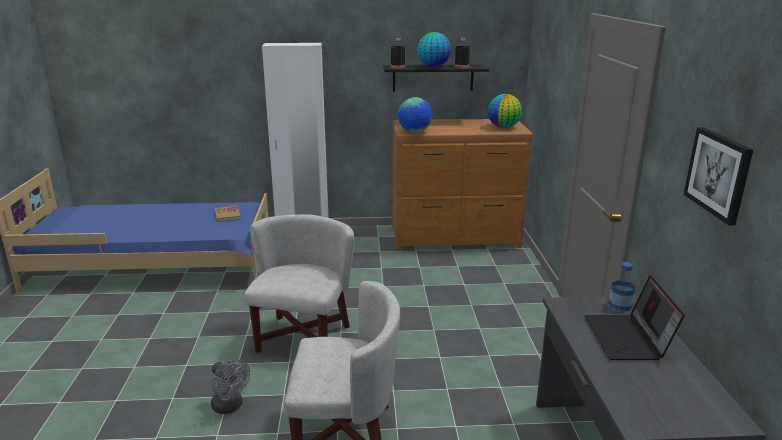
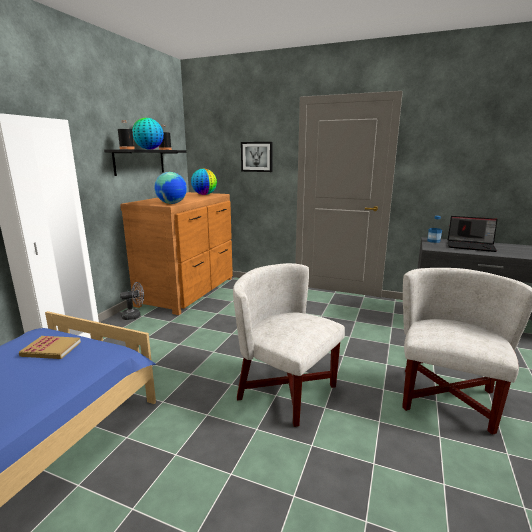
camera: 65 degrees left, 5 degrees down
(230, 407) = (394, 464): grey fan -> grey fan (134, 316)
(718, 174) = (479, 152): picture -> picture (257, 157)

